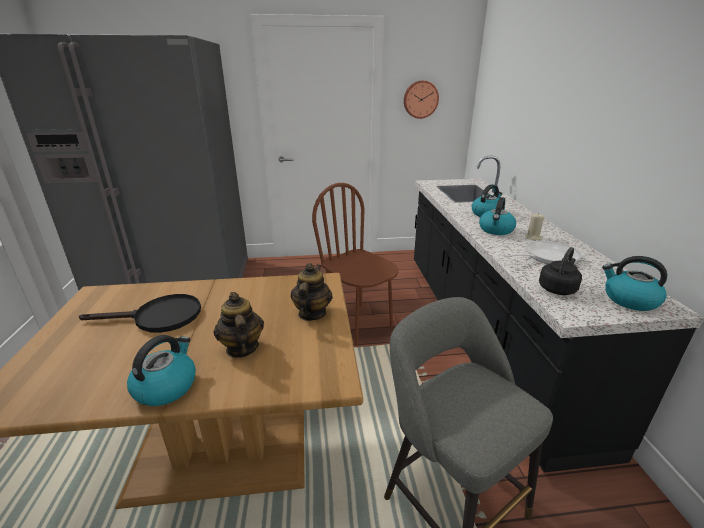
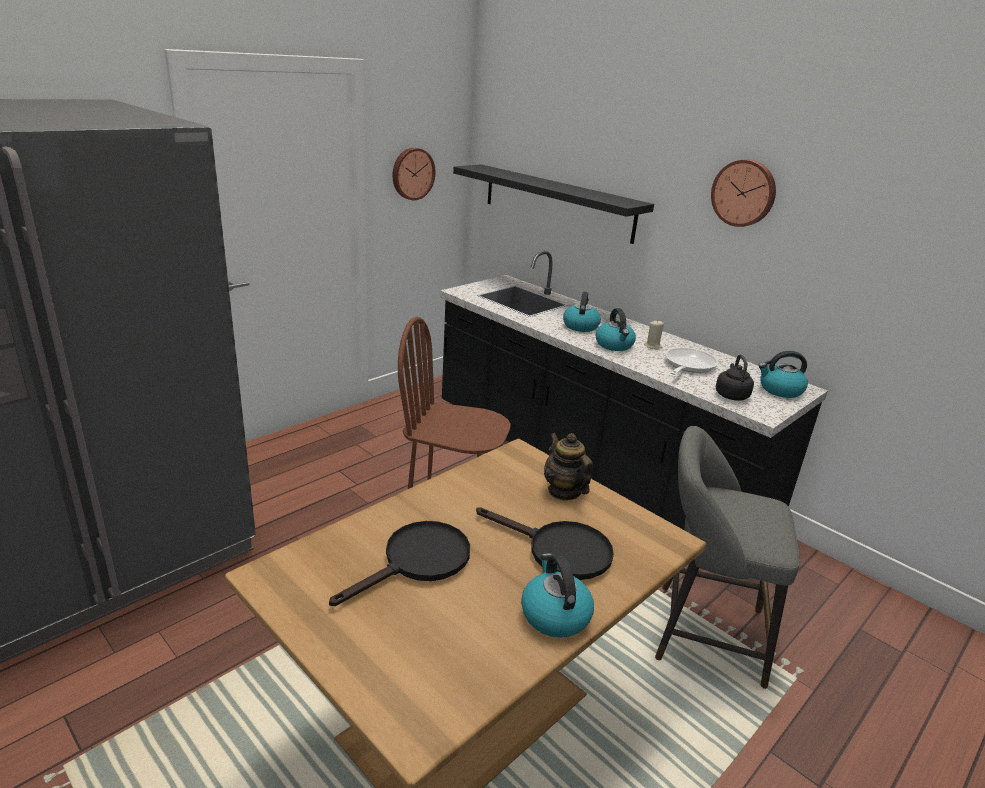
camera: 40 degrees left, 0 degrees up
(242, 348) = (558, 550): teapot -> black frying pan
(513, 117) = (557, 202): none -> black shelf
(650, 84) = (744, 193): none -> wall clock

